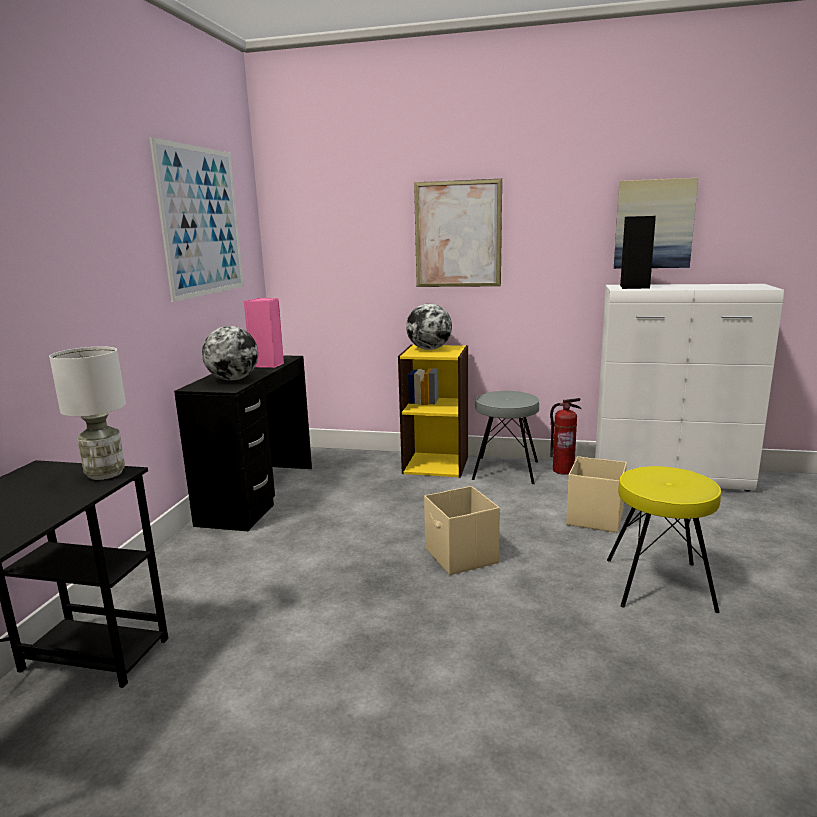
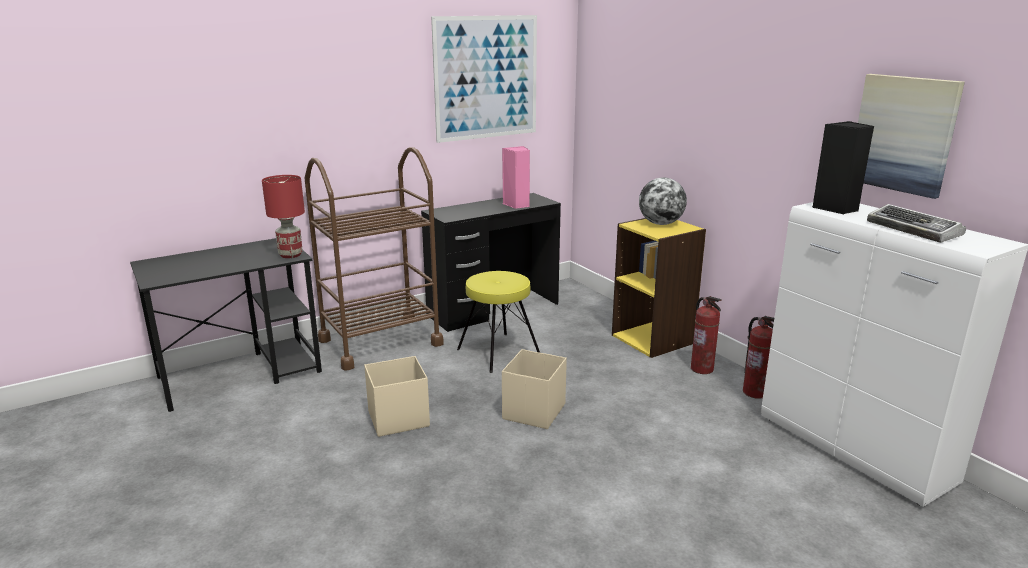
camera: 45 degrees right, 5 degrees up
(106, 473) = (291, 255): white table lamp -> red table lamp
(187, 574) = (380, 342): none -> brown cart
(233, 379) = (467, 211): globe -> none
(458, 234) = (711, 111): picture -> none
(506, 470) = (702, 369): grey stool -> fire extinguisher
(594, 518) = (690, 441): beige storage box -> beige storage box (397, 419)
(659, 584) = (629, 510): yellow stool -> yellow stool (498, 352)
(708, 287) = (914, 230): none -> keyboard

